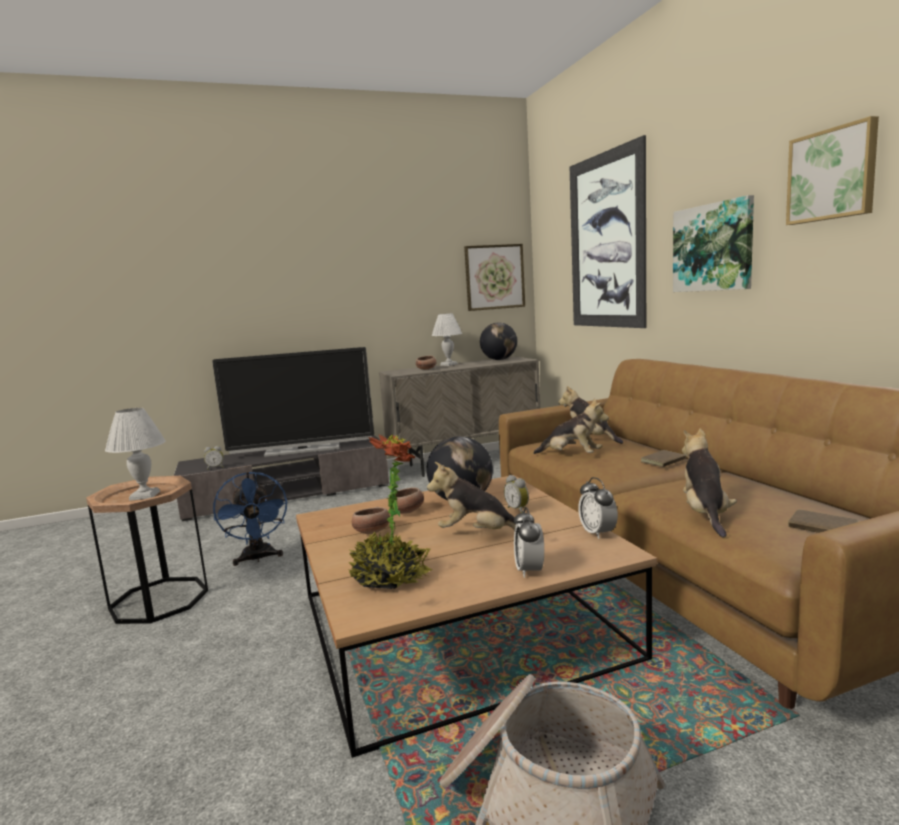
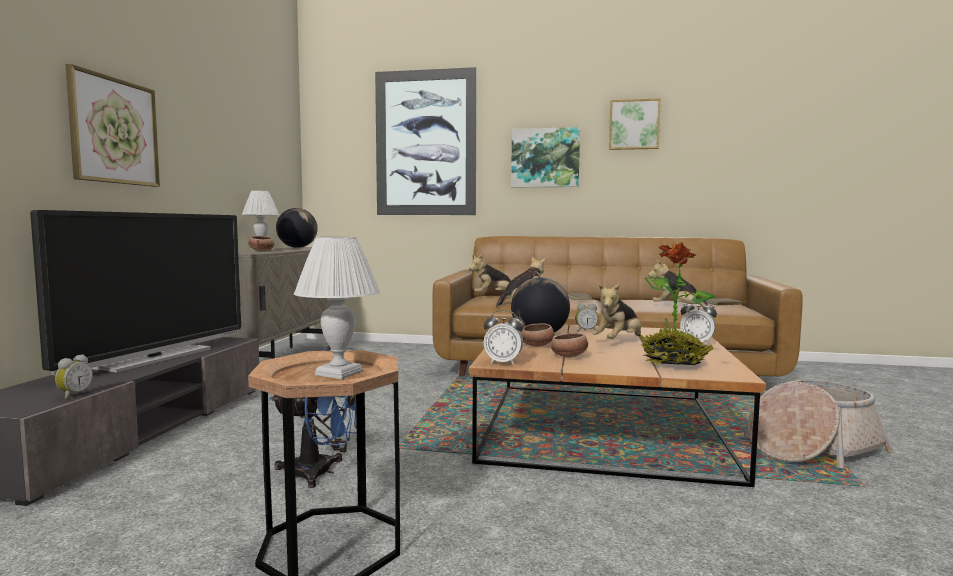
camera: 60 degrees left, 5 degrees down
(494, 277) = (280, 161): picture -> picture (114, 131)
(598, 533) = (655, 329): alarm clock -> alarm clock (503, 363)

